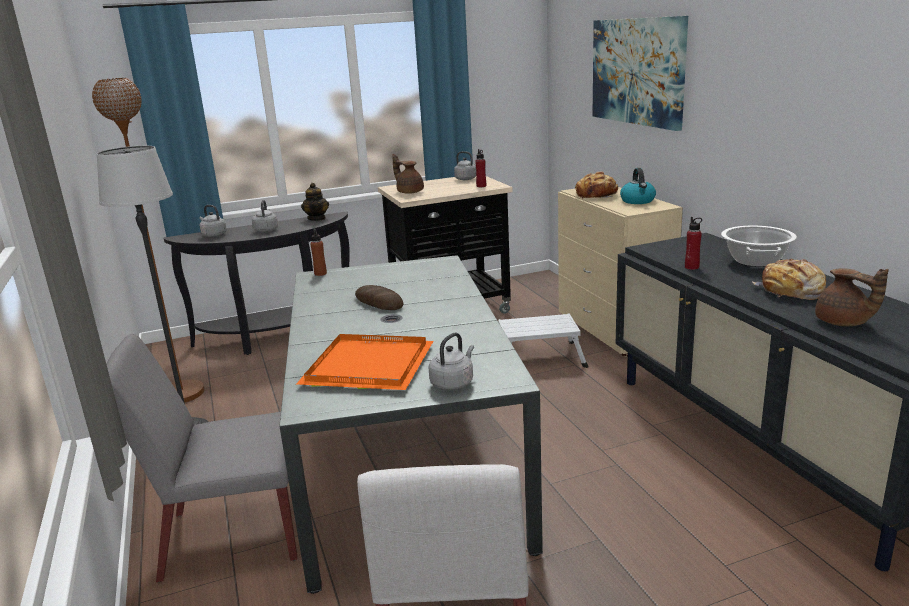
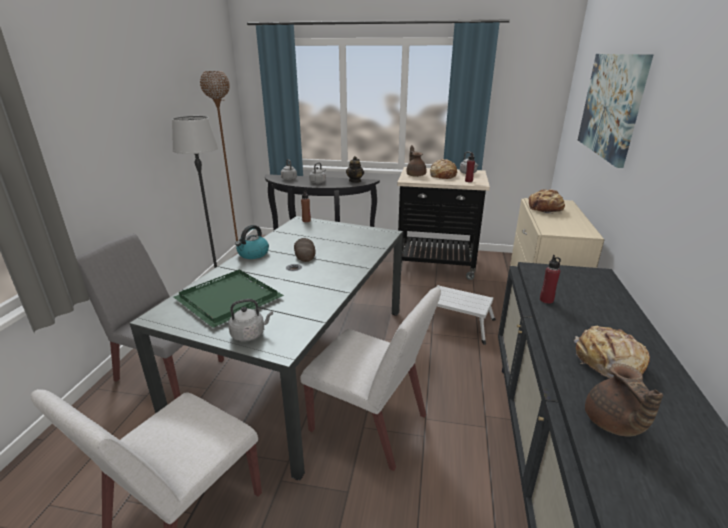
camera: 30 degrees right, 5 degrees up
(371, 365) = (231, 299): orange tray -> green tray
(442, 186) = (443, 175): none -> bread
(554, 478) = (370, 424): none -> white chair
(638, 201) = (572, 223): kettle -> kettle (253, 254)
(756, 261) = (618, 314): cooking pot -> none

